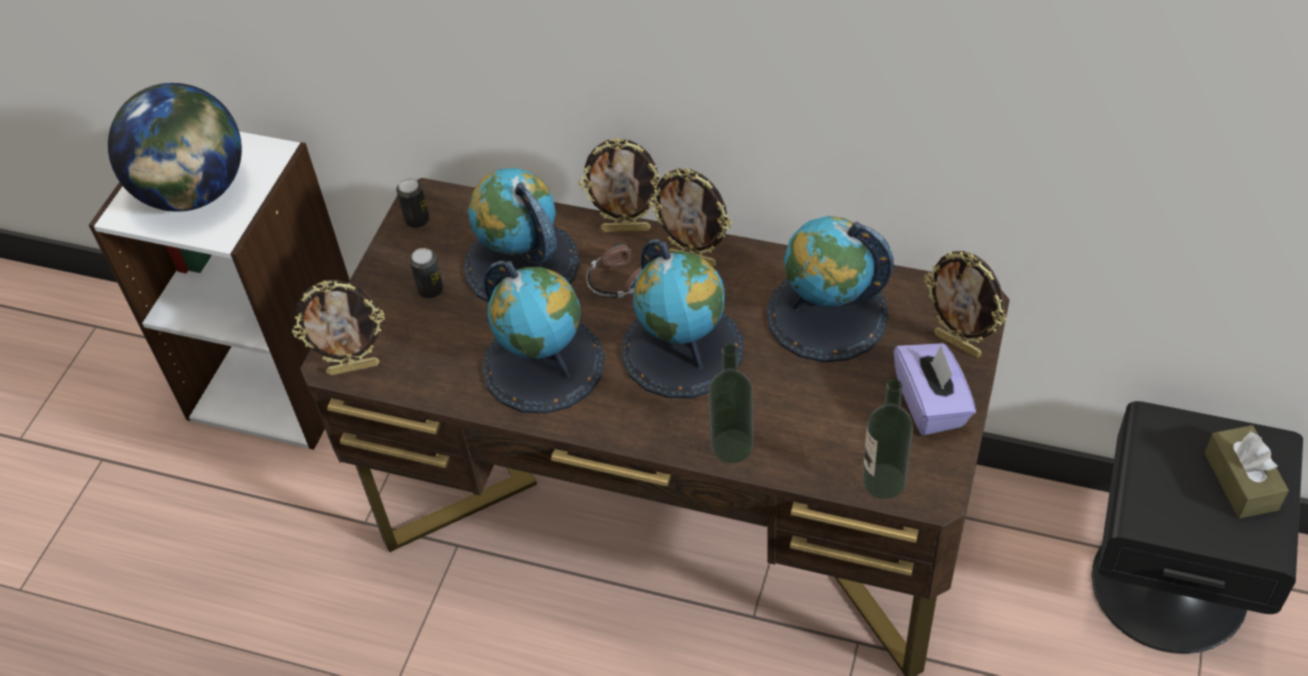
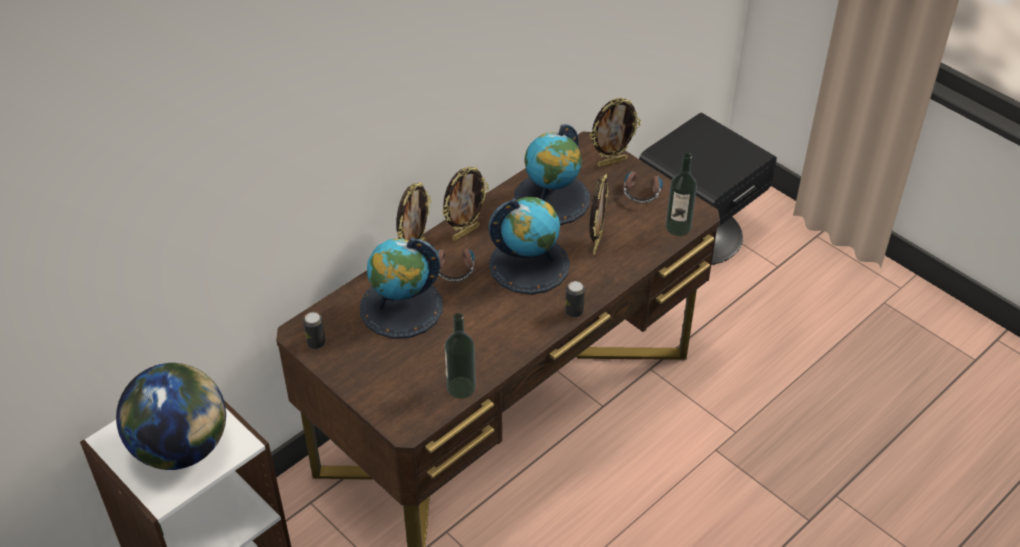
camera: 65 degrees left, 5 degrees down
(354, 367) = (419, 418): picture frame -> picture frame (596, 243)
(430, 290) = (384, 357): can -> can (574, 311)
(544, 363) = (491, 327): globe -> none
(732, 446) = (613, 273): bottle -> bottle (461, 387)
(931, 404) = (642, 189): purple tissue box -> headphones
(1241, 481) = (715, 143): brown tissue box -> none

